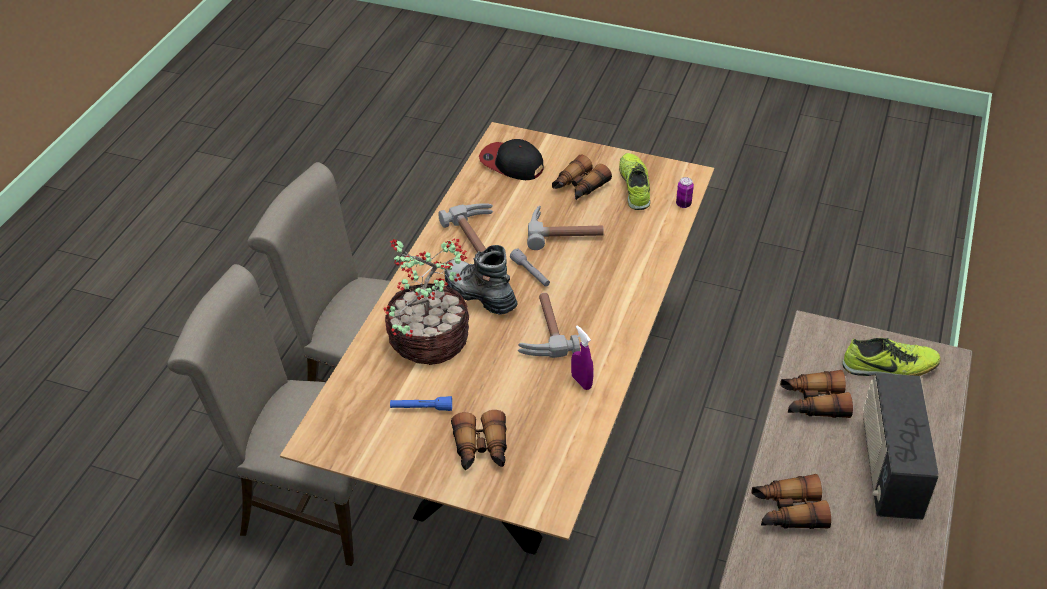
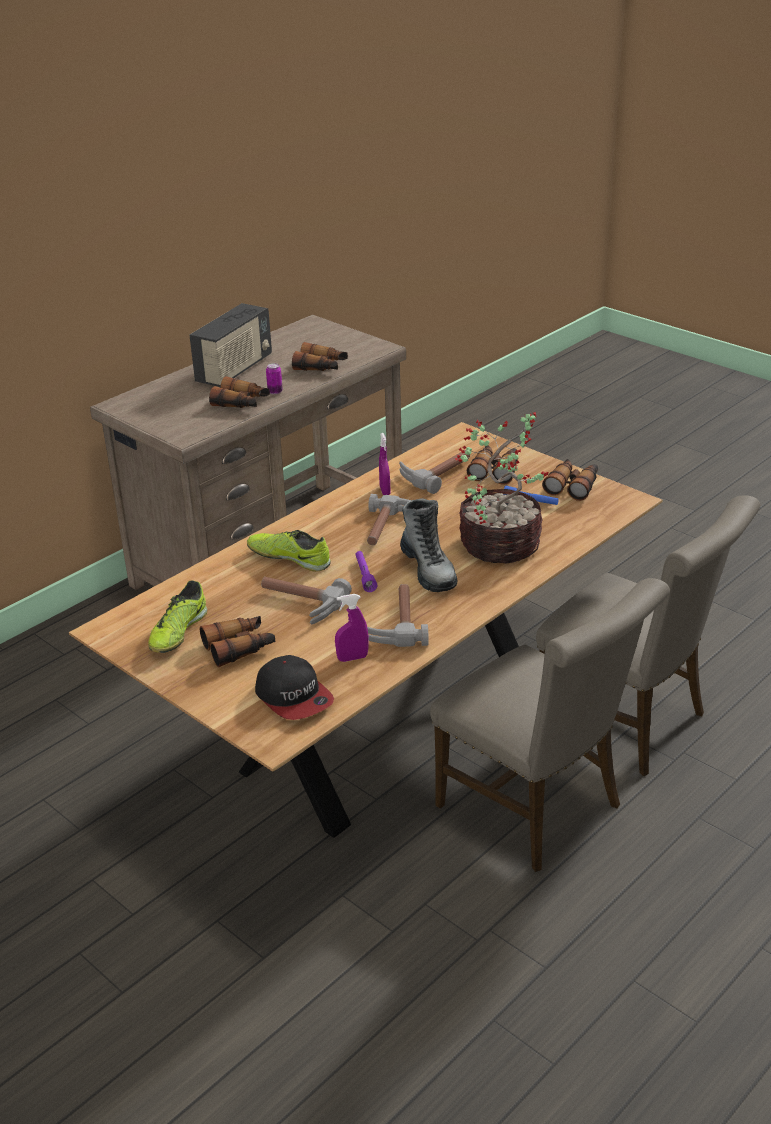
camera: 155 degrees left, 10 degrees down
(384, 449) = (573, 485): none -> binoculars
(490, 200) = (352, 658): none -> purple spray bottle
(530, 273) = (364, 575): grey flashlight -> purple flashlight
(545, 426) = (435, 473): none -> hammer
(683, 204) = (148, 601): can -> can (275, 392)
(889, 367) = (162, 408): shoe -> shoe (289, 558)

